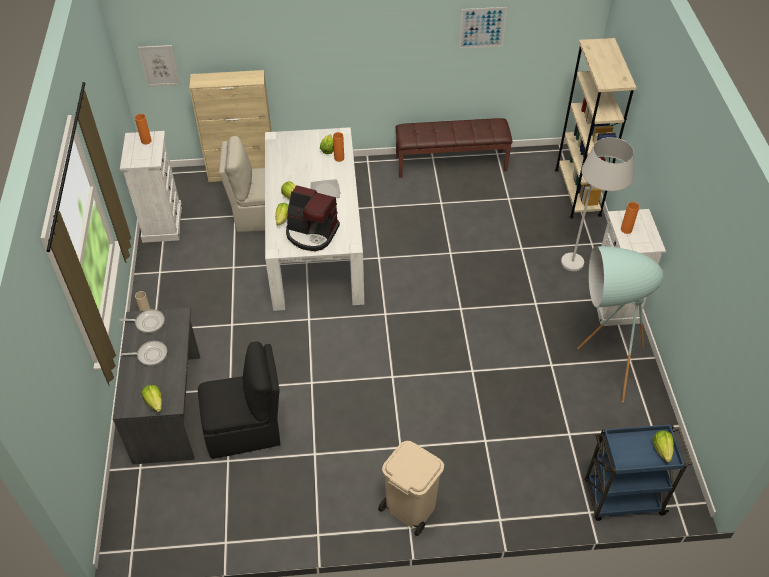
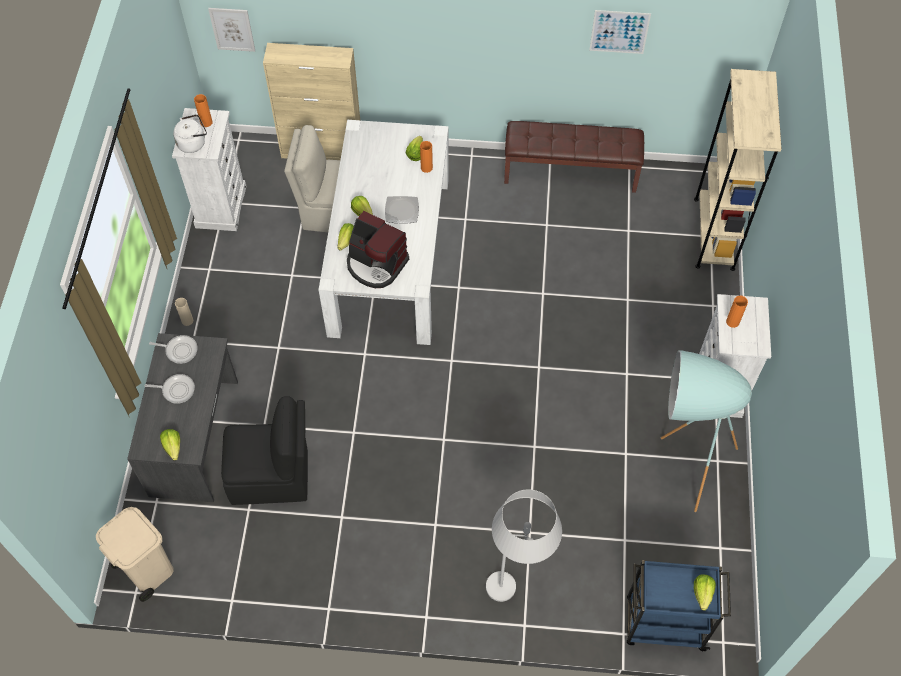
camera: 10 degrees right, 10 degrees up
(137, 157) = (193, 143): none -> white kettle
(410, 507) = (431, 595): beige trash can -> beige trash can (147, 569)
(584, 261) = (698, 328): white floor lamp -> white floor lamp (517, 588)

